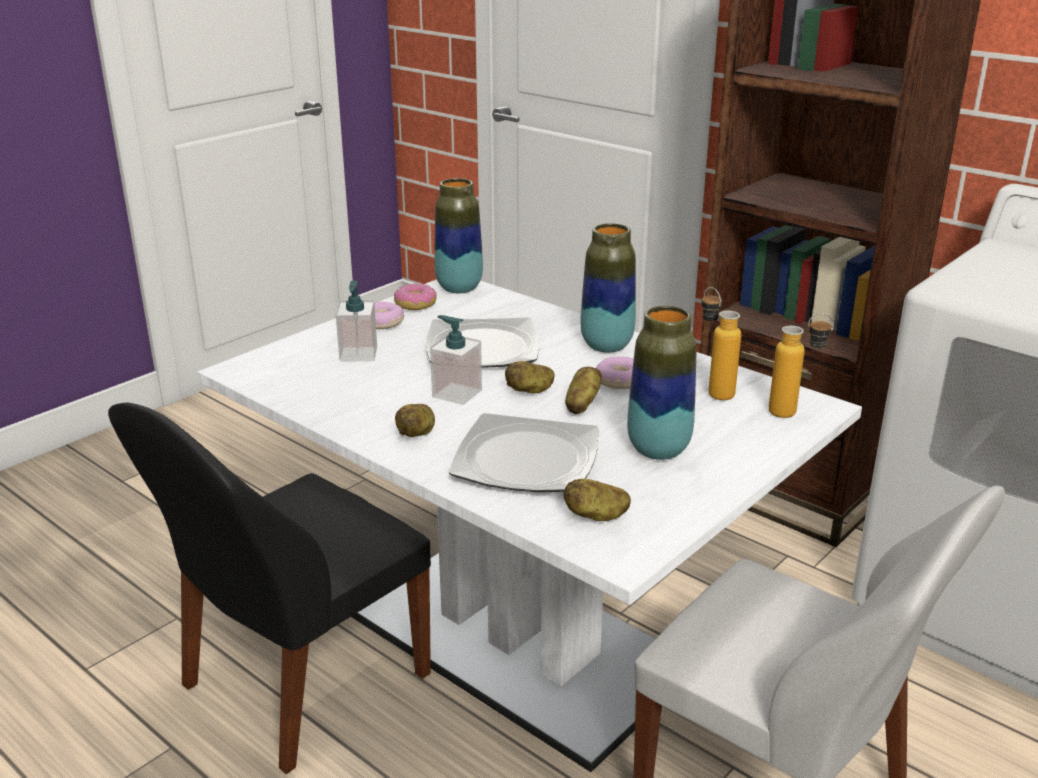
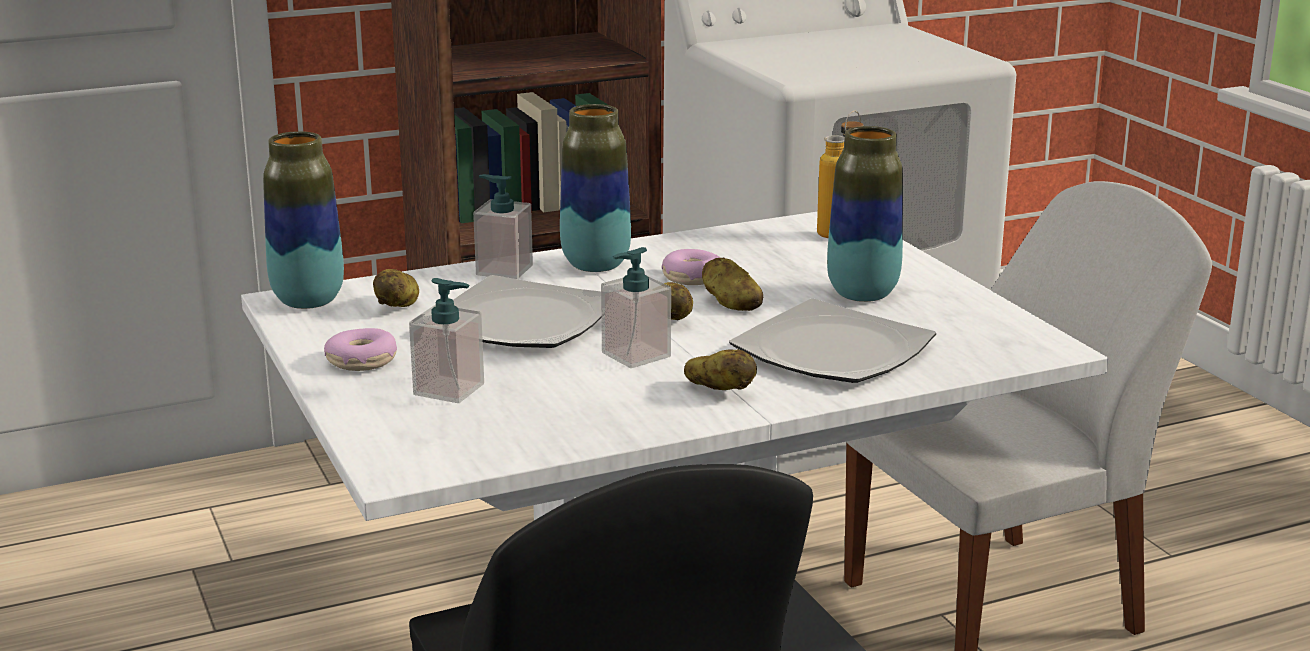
camera: 65 degrees left, 5 degrees down
(415, 304) = (326, 333): donut -> none
(565, 322) = (504, 270): none -> soap dispenser
(596, 516) = (972, 343): potato -> potato (399, 306)
(713, 391) = (759, 247): bottle -> none

